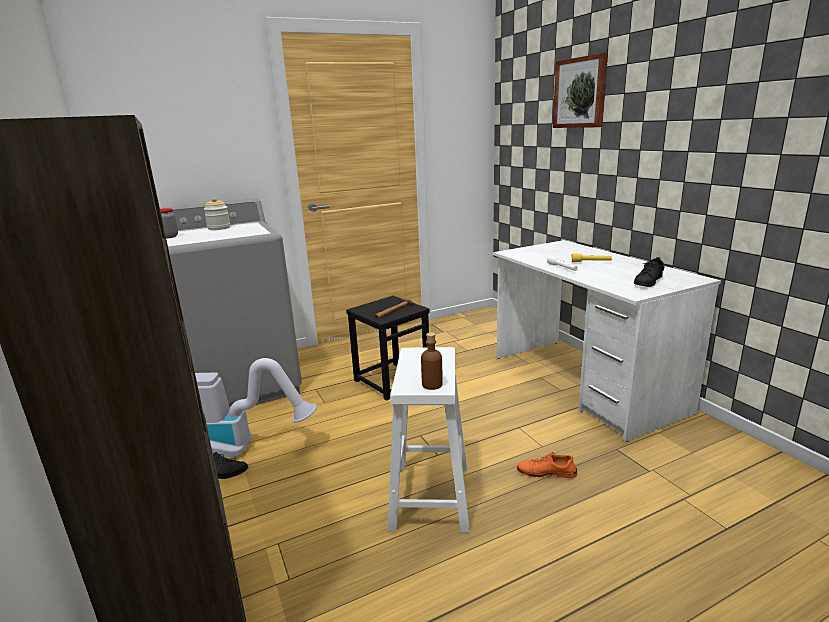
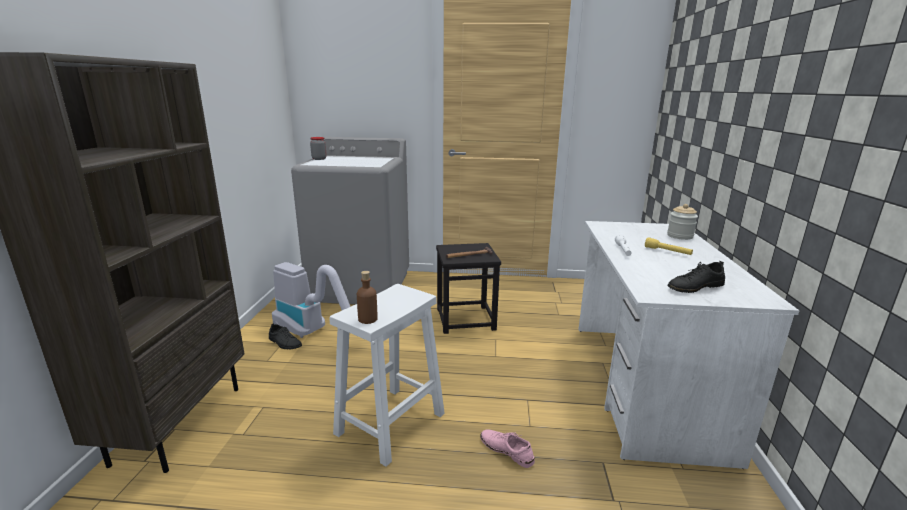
camera: 30 degrees right, 0 degrees up
(219, 228) = (360, 158): jar -> jar (680, 236)
(546, 472) = (506, 450): orange shoe -> pink shoe
(580, 93) = (725, 56): picture -> none

